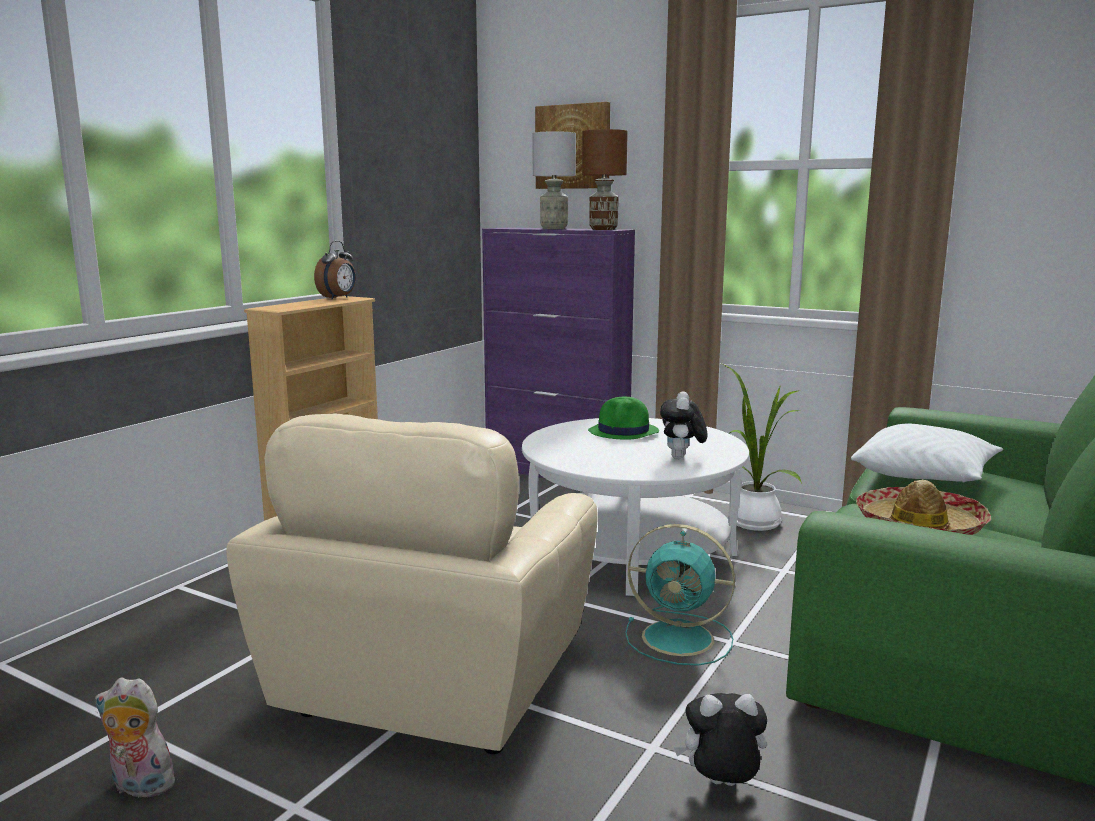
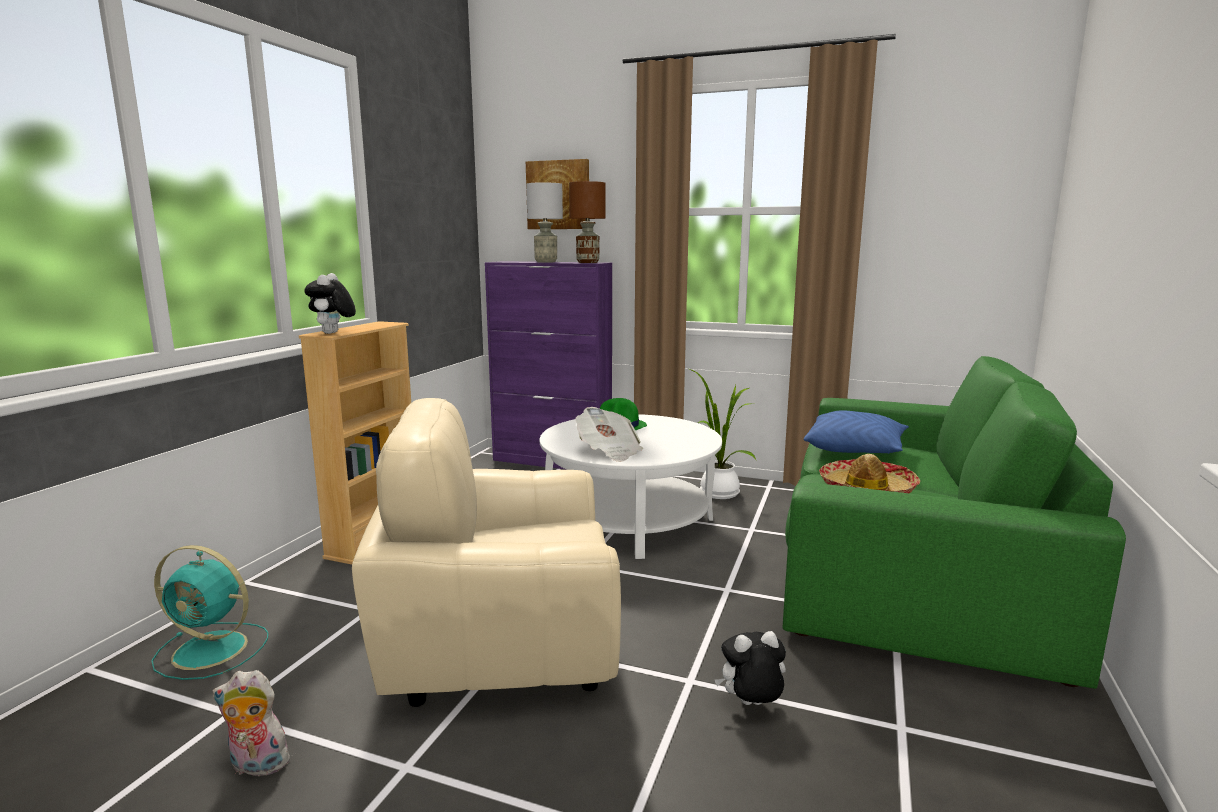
camera: 10 degrees left, 0 degrees up
(338, 298) = (376, 323): alarm clock -> none
(436, 682) = (499, 645): beige armchair -> beige armchair turned 75 degrees clockwise
(600, 461) = (609, 451): none -> newspaper
(681, 458) = (672, 446): plush toy -> plush toy (333, 333)
(681, 638) = (688, 590): turquoise fan -> turquoise fan (213, 650)
(924, 475) = (855, 449): white pillow -> blue pillow

